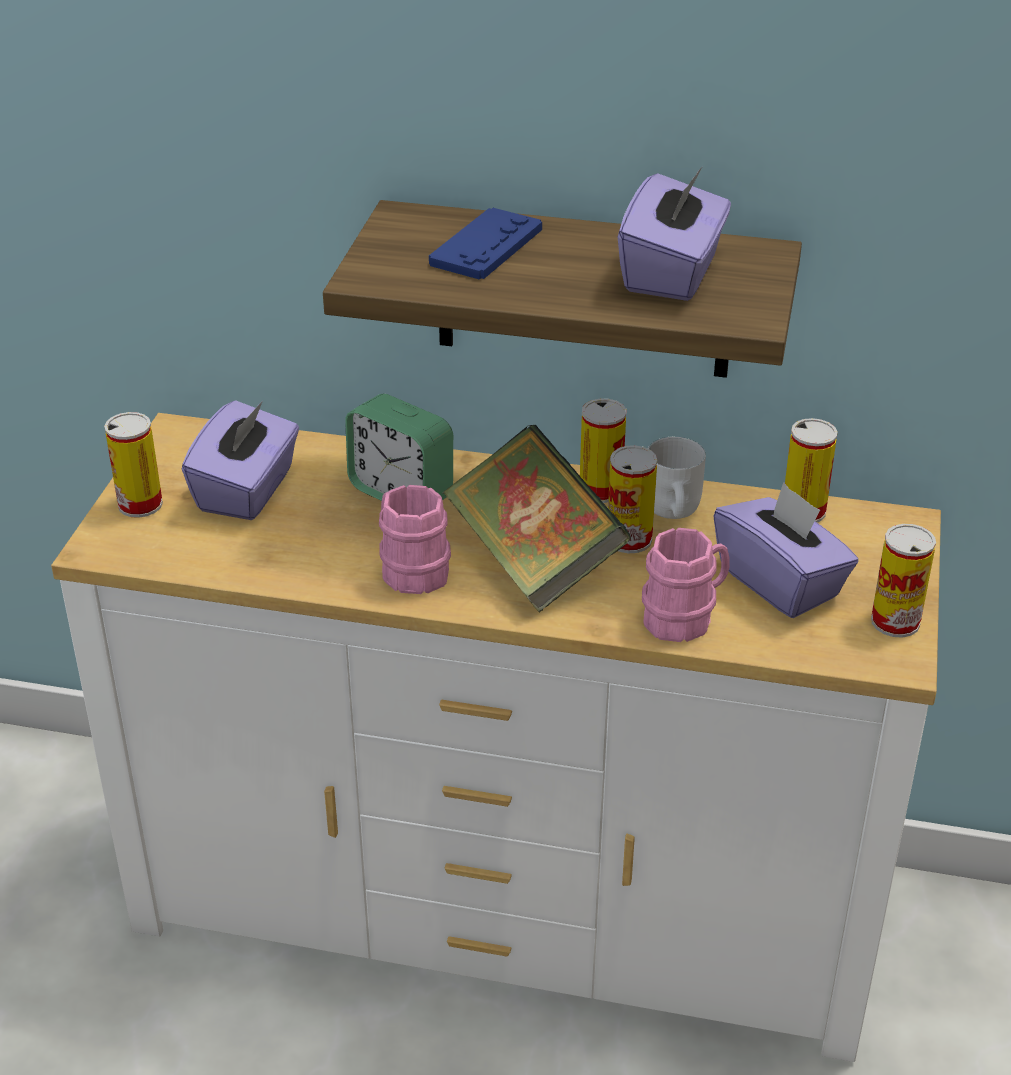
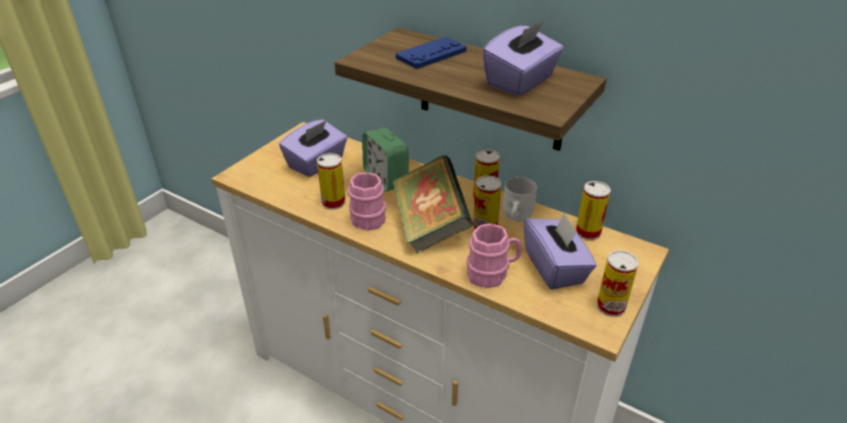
camera: 20 degrees right, 0 degrees up
(140, 504) = (266, 159): can -> can (333, 202)

